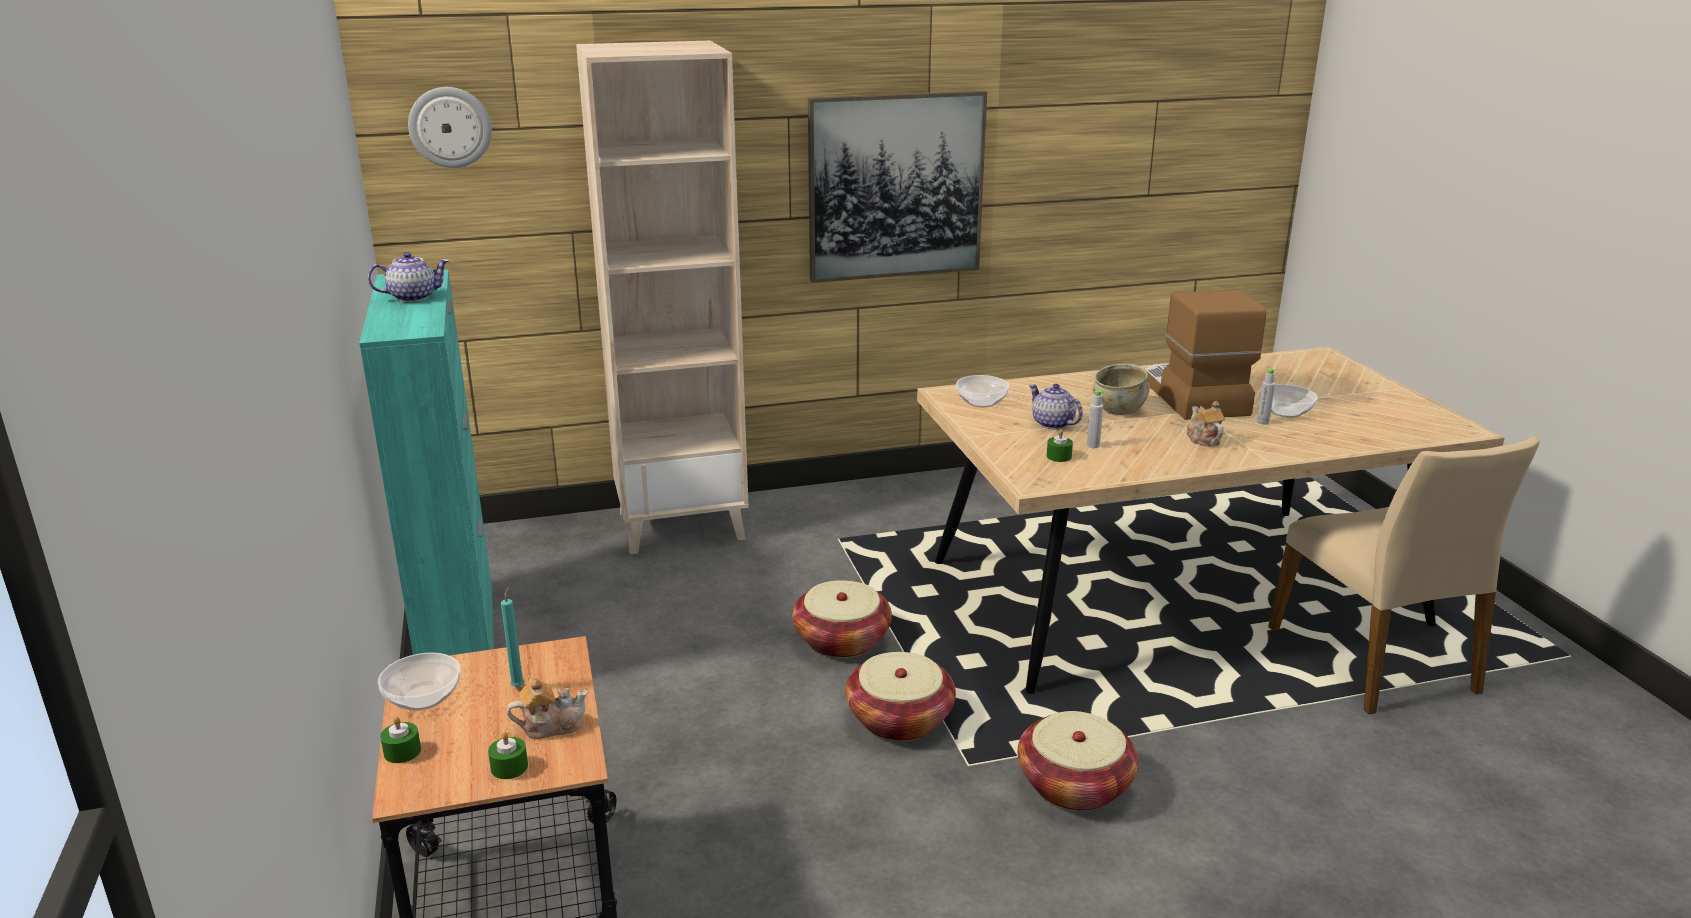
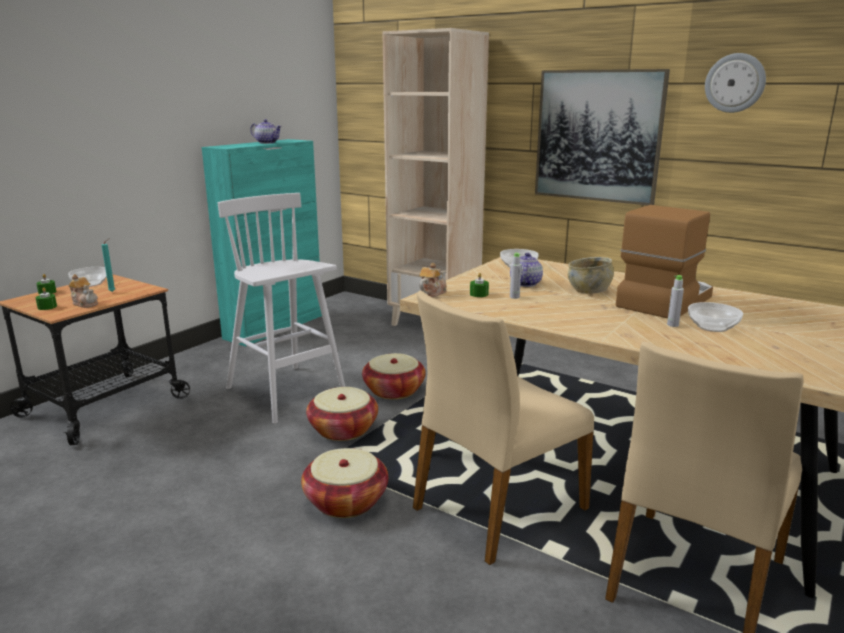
camera: 50 degrees right, 5 degrees down
(450, 127) = (369, 80): wall clock -> wall clock (735, 83)
(734, 722) = (287, 394): none -> white stool
(1182, 698) = (496, 508): none -> beige chair
(1203, 439) = (594, 317): teapot -> teapot (432, 293)

